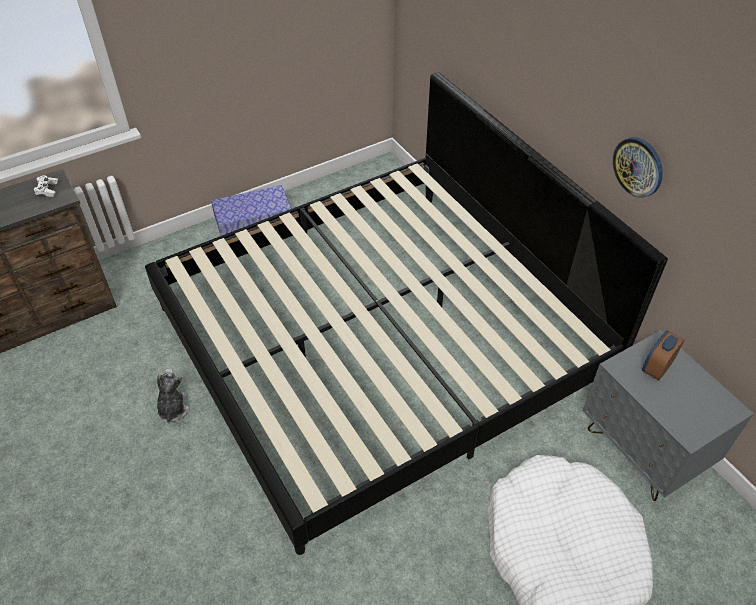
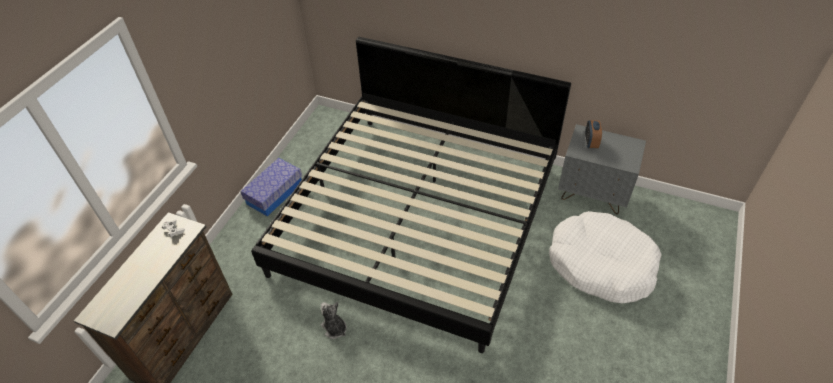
camera: 35 degrees left, 0 degrees up
(638, 166) = (535, 40): wall clock -> none

